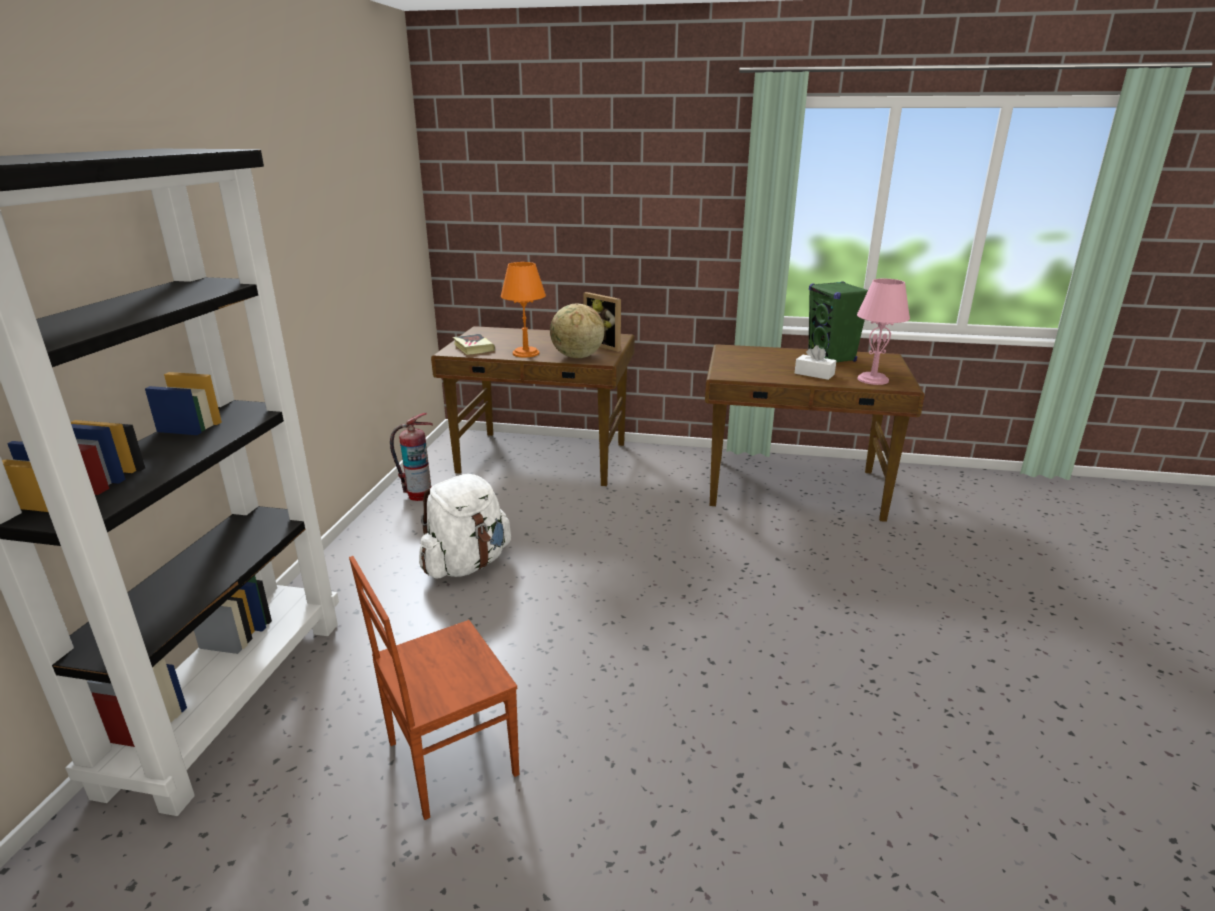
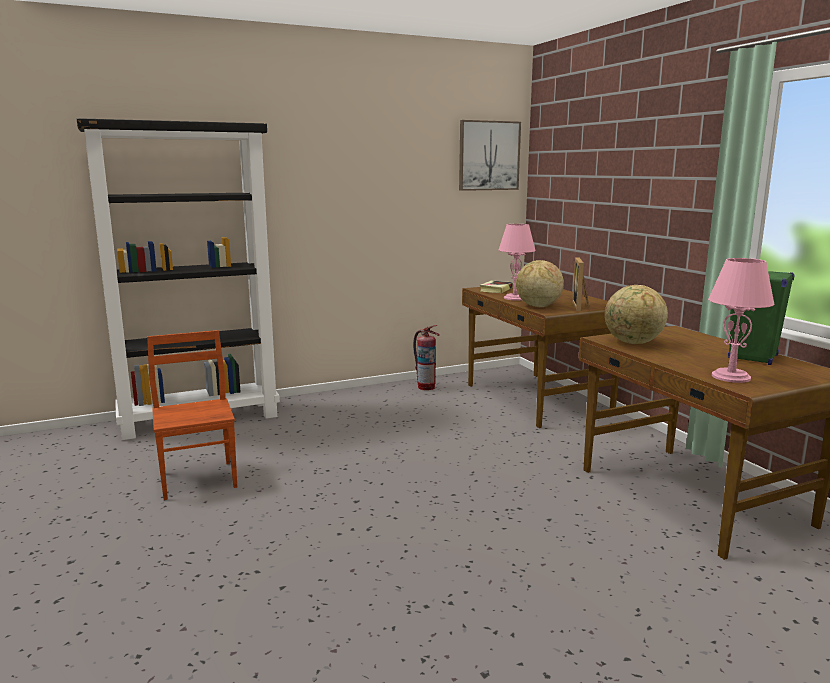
camera: 55 degrees right, 10 degrees down
(395, 170) = (488, 155): none -> picture
(449, 758) = (199, 479): brown chair -> brown chair turned 45 degrees clockwise
(467, 564) = (373, 423): white backpack -> none
(526, 353) = (515, 298): orange table lamp -> pink table lamp
(752, 372) = (633, 343): none -> globe
(814, 374) = (685, 358): white tissue box -> none

